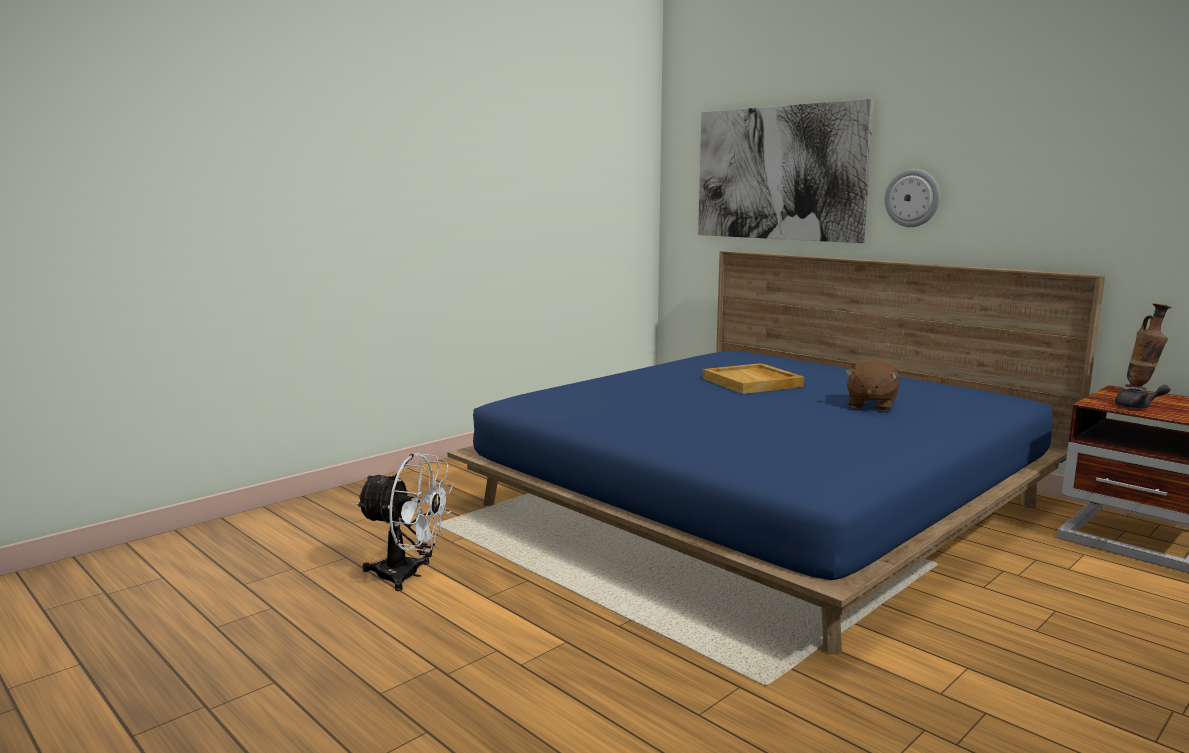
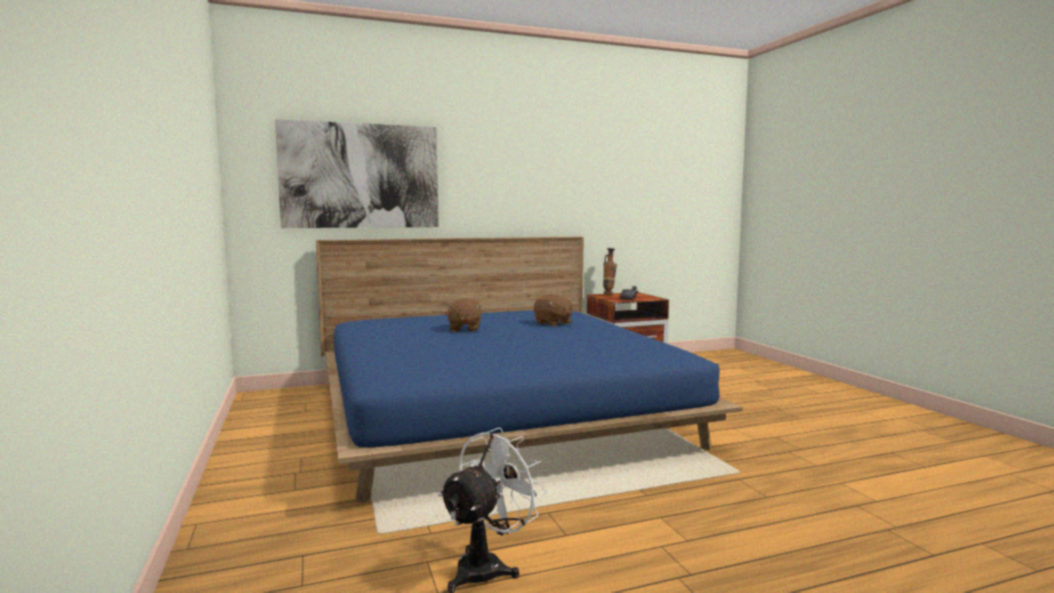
camera: 65 degrees left, 5 degrees down
(753, 382) = (464, 329): beige tray -> brown plush toy
(912, 198) = (469, 195): wall clock -> none

